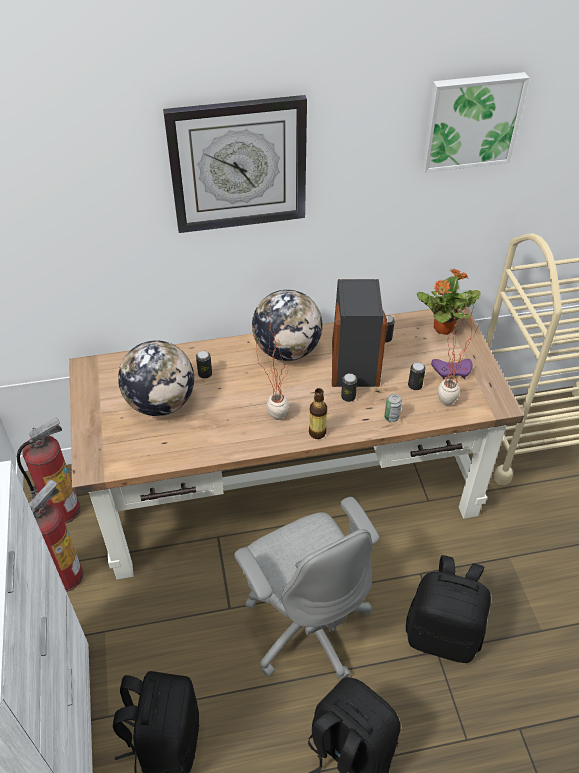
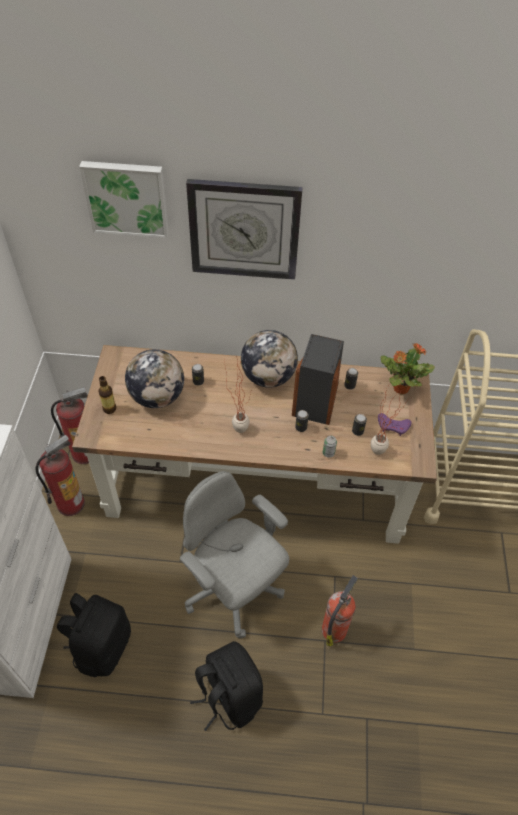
camera: 15 degrees right, 5 degrees up
(307, 623) = (233, 590): grey office chair -> grey office chair turned 150 degrees clockwise
(317, 433) = (265, 451): bottle -> bottle (109, 409)
(443, 634) = (335, 628): black backpack -> fire extinguisher
(471, 121) = (444, 230): picture -> picture (127, 198)

